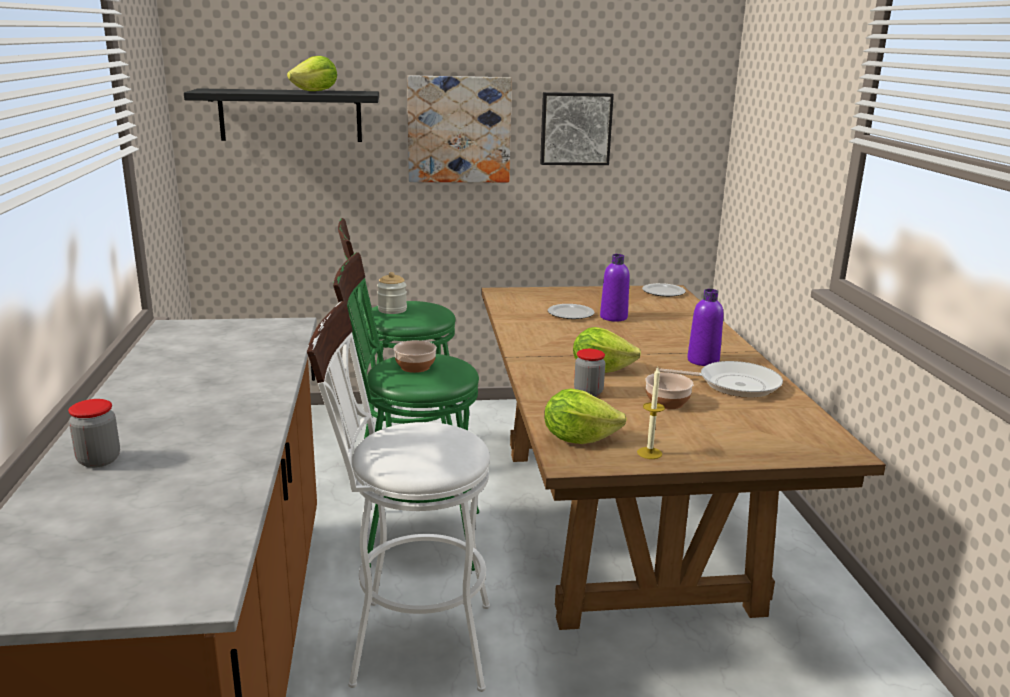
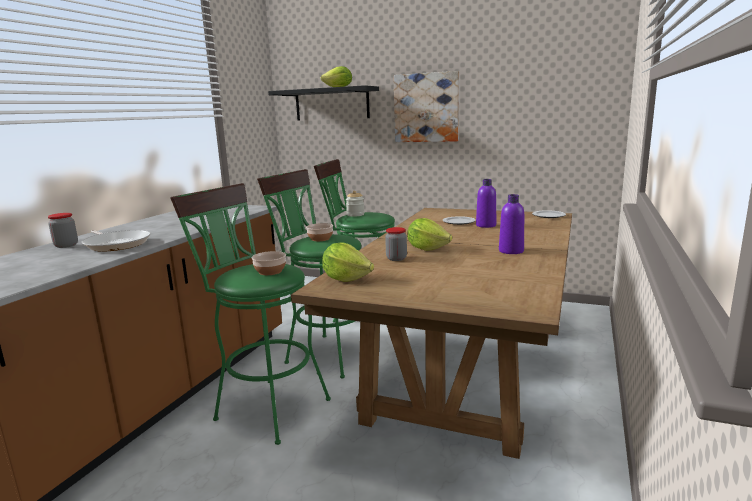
camera: 30 degrees right, 5 degrees down
(408, 643) = (265, 406): white stool -> green stool
(575, 128) = (504, 103): picture -> none
(649, 453) = (378, 292): candle -> none
(667, 402) = (441, 269): bowl -> bowl (270, 271)
(733, 384) = (511, 265): frying pan -> frying pan (116, 244)

